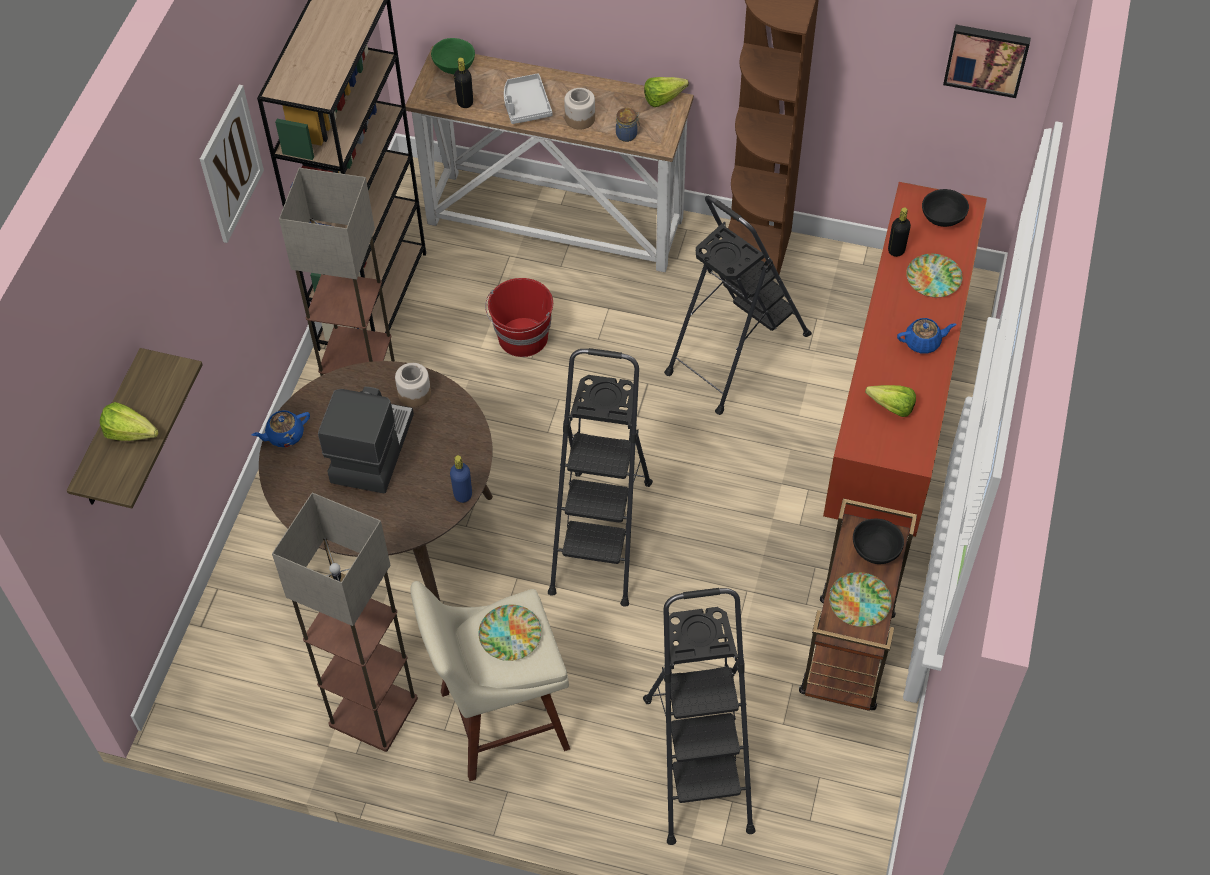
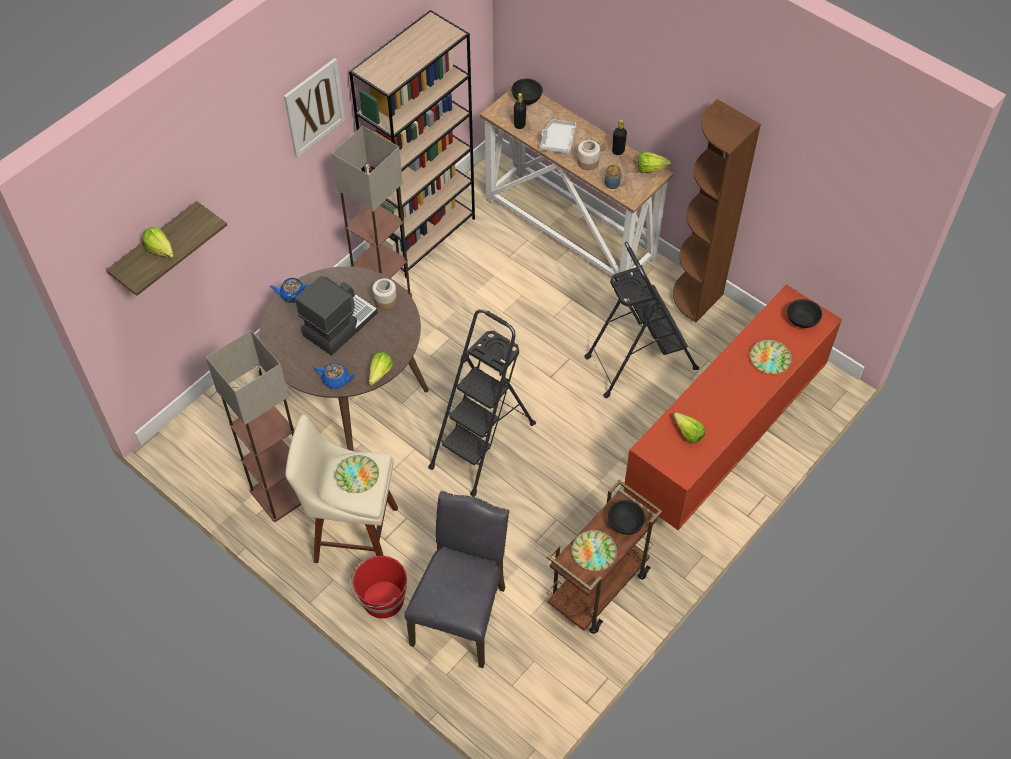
camera: 25 degrees right, 0 degrees up
(454, 66) = (526, 99): green bowl -> black bowl
(463, 495) = (378, 376): blue bottle -> lettuce
(522, 338) = (505, 297): red bucket -> red bucket (382, 600)
(697, 760) = (462, 614): step ladder -> grey chair
(896, 250) = (755, 330): black bottle -> black bottle (618, 151)
(923, 342) = (736, 399): blue teapot -> blue teapot (336, 380)
(986, 58) = (864, 217): picture -> none

